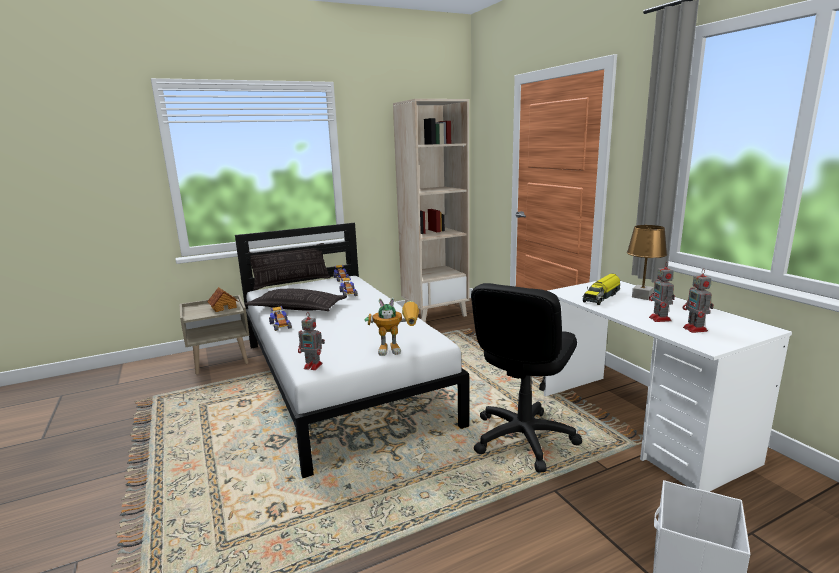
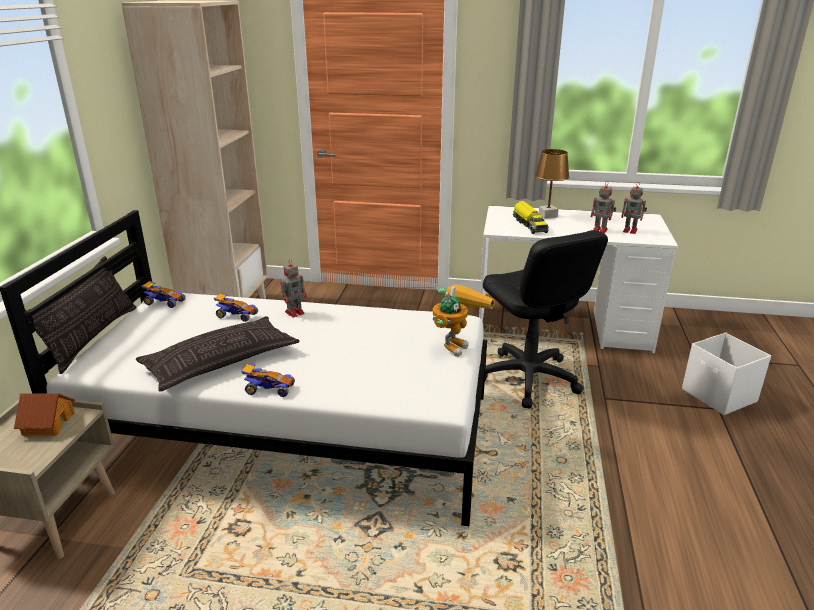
camera: 55 degrees left, 10 degrees up
(314, 366) = (436, 399): toy robot -> toy robot (295, 312)

